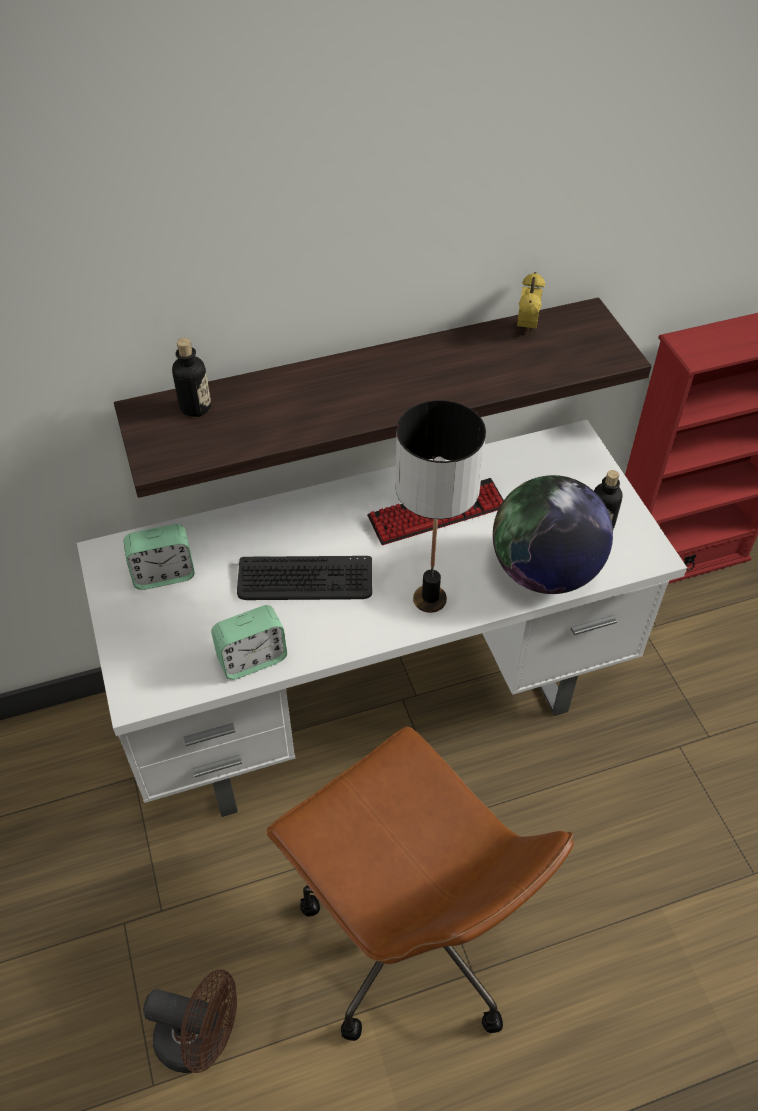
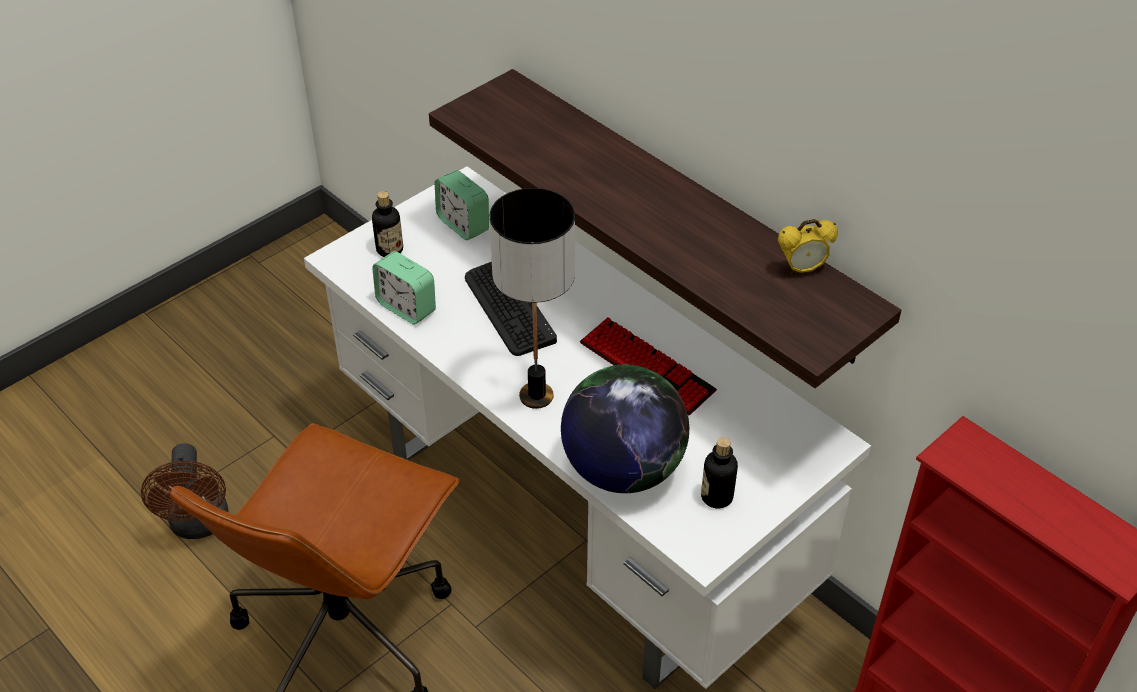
camera: 65 degrees right, 5 degrees down
(195, 407) = (535, 110): bottle -> bottle (389, 249)

